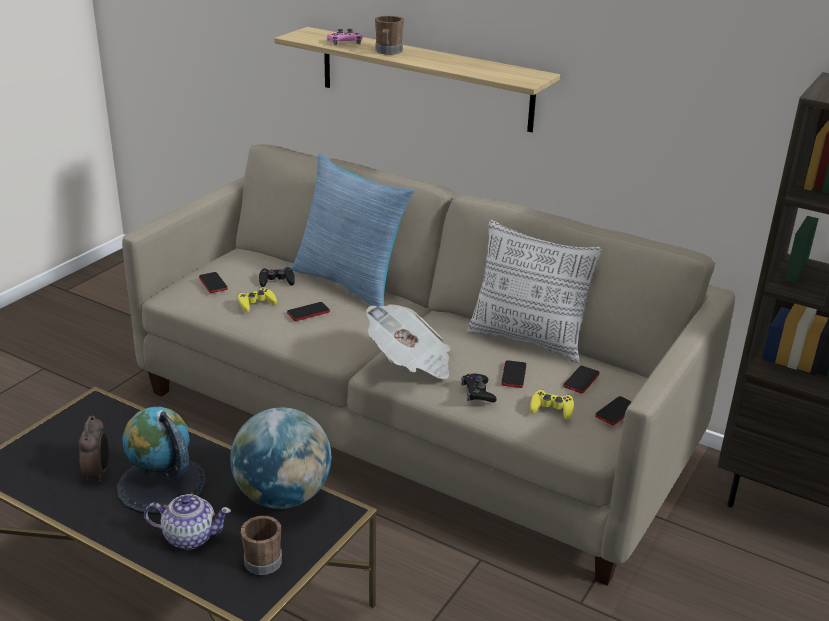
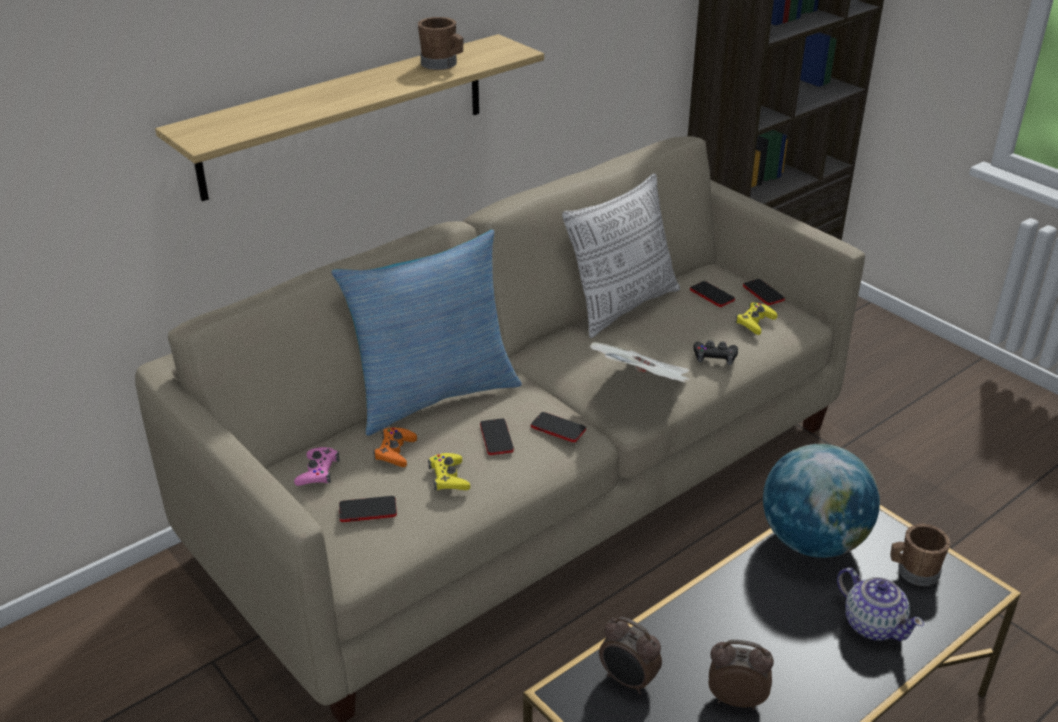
camera: 70 degrees left, 5 degrees up
(109, 424) = (628, 681): none -> alarm clock
(161, 485) = (774, 639): globe -> none
(189, 536) = (873, 624): teapot -> teapot turned 120 degrees clockwise
(276, 281) = (395, 451): black game controller -> orange game controller
(345, 42) = (271, 114): pink game controller -> pink game controller (318, 471)
(388, 52) = (340, 97): brown mug -> brown mug (442, 65)
(513, 375) = (691, 328): phone -> phone (558, 428)

